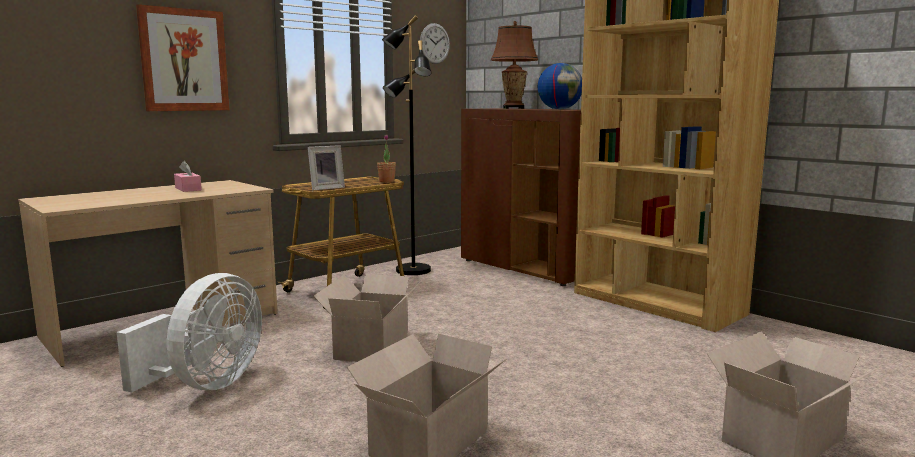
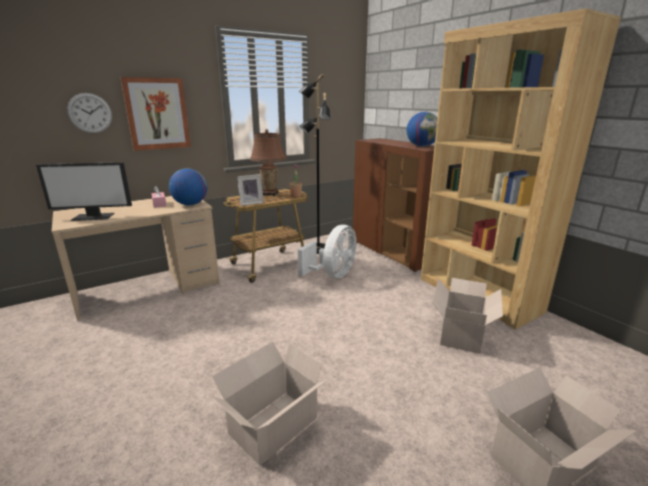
camera: 10 degrees right, 10 degrees up
(95, 200) = (94, 216): none -> monitor
(206, 384) = (153, 346): white fan -> white fan (333, 275)
(237, 188) = (190, 204): none -> globe
(373, 346) = (269, 320): cardboard box -> cardboard box (462, 333)
(434, 43) = (341, 90): wall clock -> wall clock (90, 113)
(513, 108) = (391, 141): brown table lamp -> brown table lamp (270, 194)

